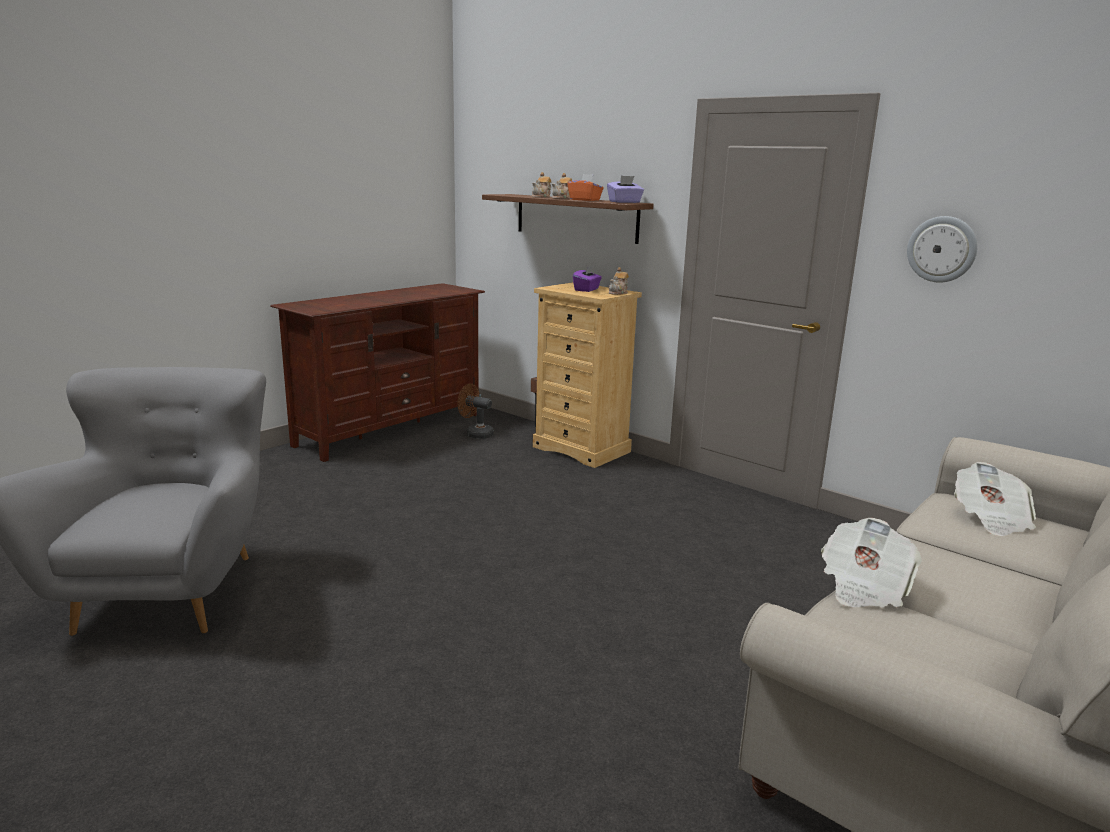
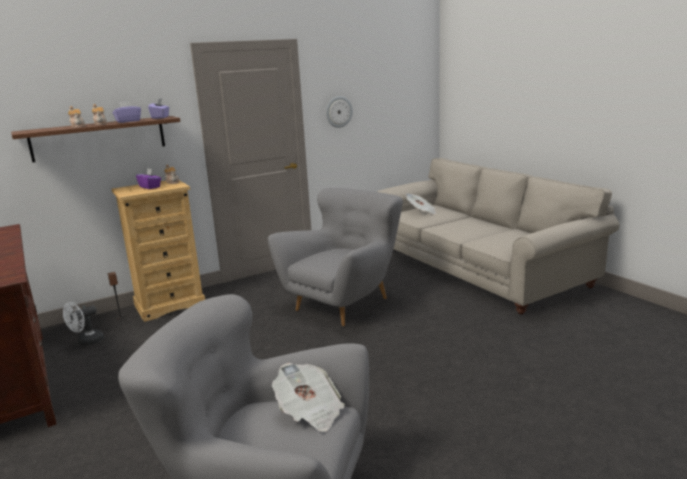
camera: 70 degrees left, 0 degrees up
(475, 434) = (87, 342): brown fan -> white fan
(585, 200) = (128, 121): orange tissue box -> purple tissue box
(665, 562) = (344, 303): none -> grey armchair
(863, 587) = (470, 238): newspaper -> newspaper (310, 412)

